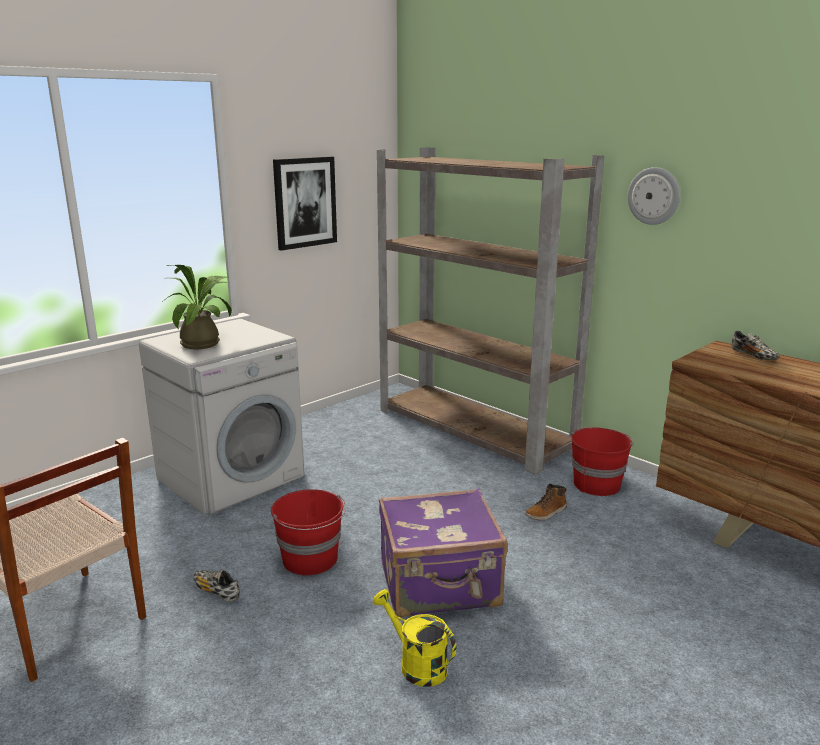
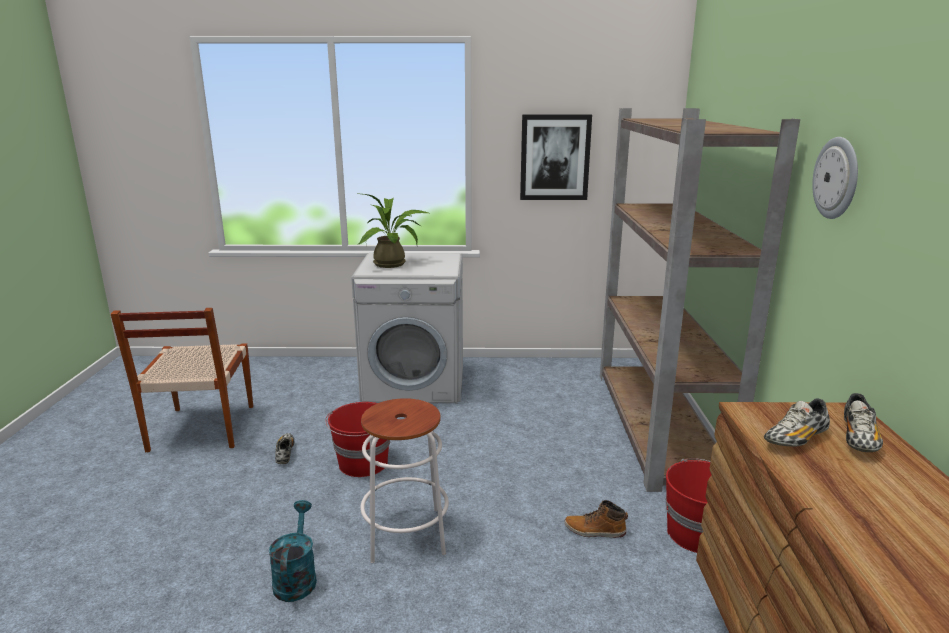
camera: 45 degrees right, 0 degrees up
(416, 664) = (296, 577): yellow watering can -> turquoise watering can
(440, 585) = (406, 534): purple suitcase -> white stool
(737, 366) = (795, 439): none -> shoe

